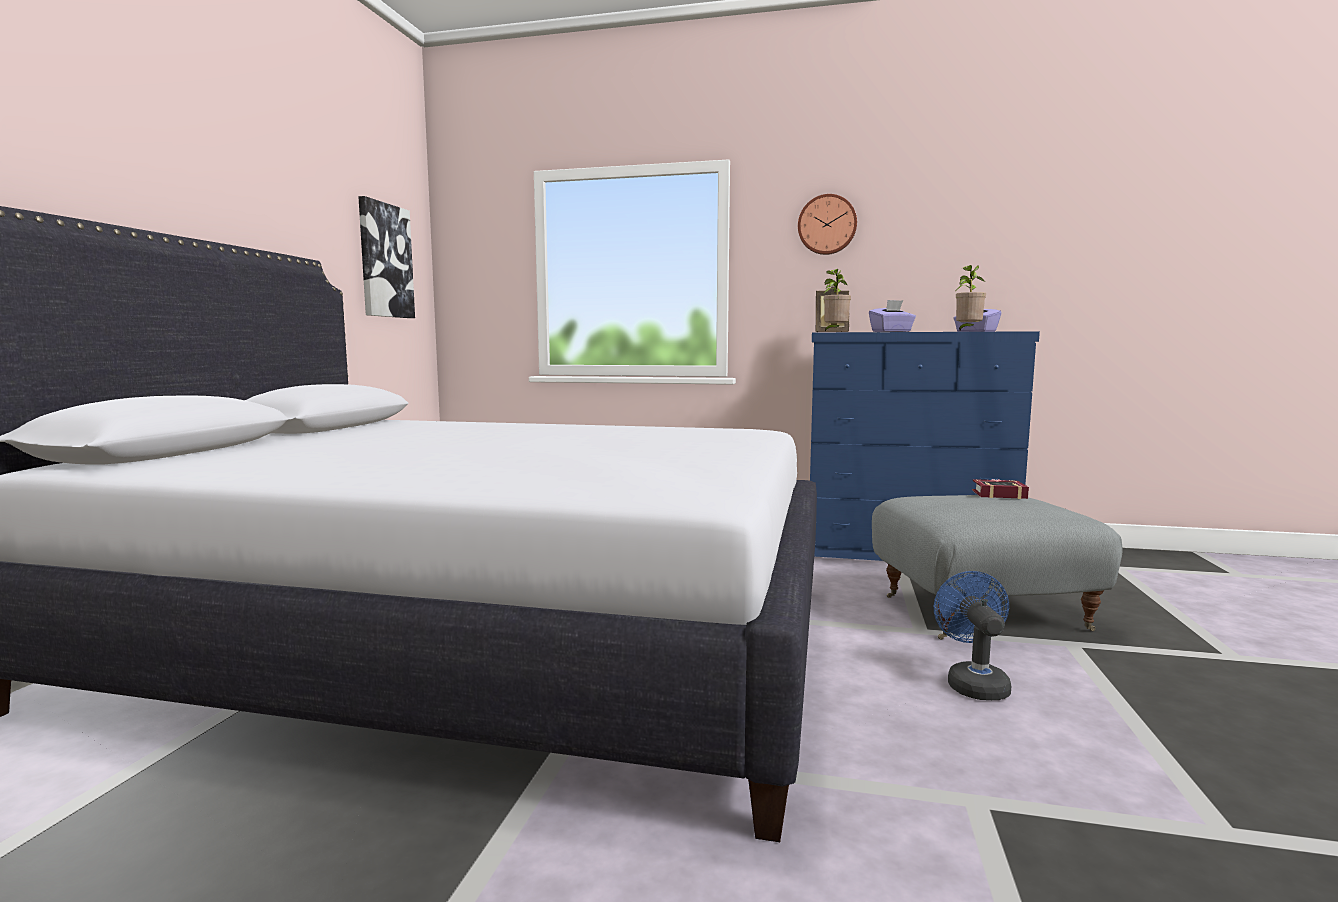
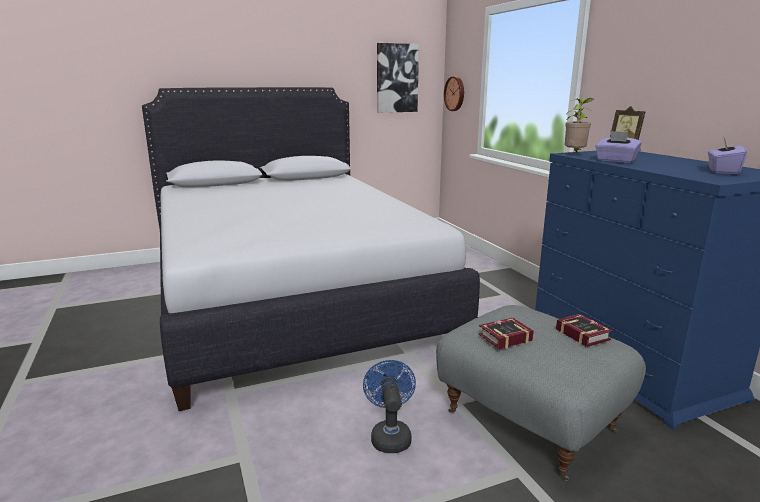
camera: 55 degrees right, 10 degrees up
(827, 225) = (653, 42): wall clock -> wall clock (455, 93)
(967, 331) = (665, 172): potted plant -> none
(973, 683) = (390, 435): blue fan -> blue fan turned 60 degrees counterclockwise
(989, 511) = (502, 337): none -> book

